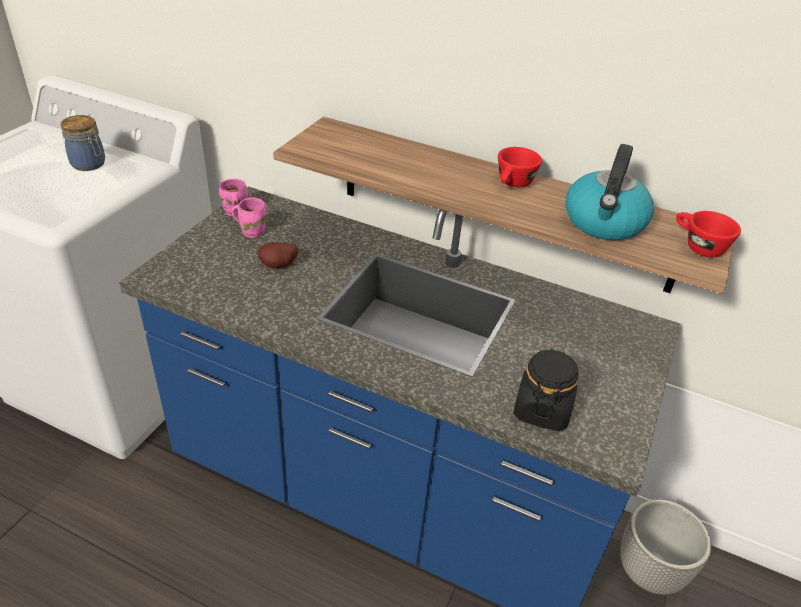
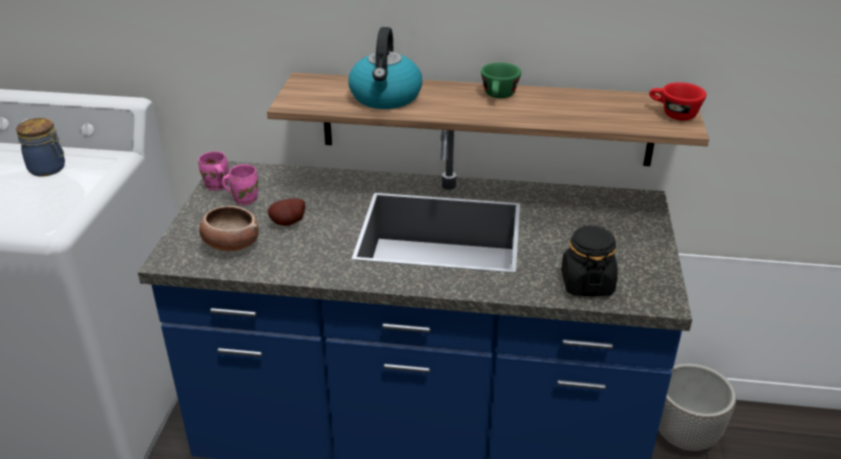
camera: 15 degrees left, 5 degrees down
(214, 275) = (230, 245): none -> bowl
(513, 184) = (499, 96): red cup -> green cup
(604, 223) = (591, 111): kettle -> kettle (386, 97)

